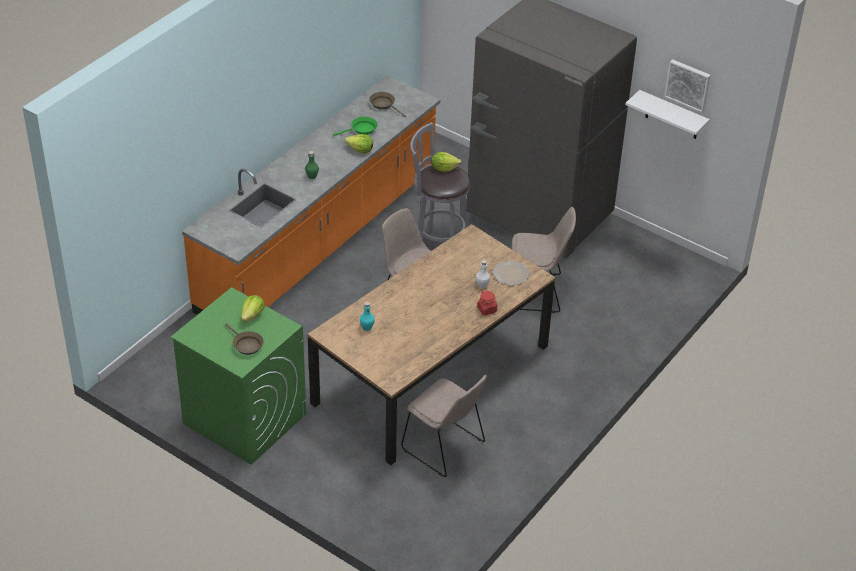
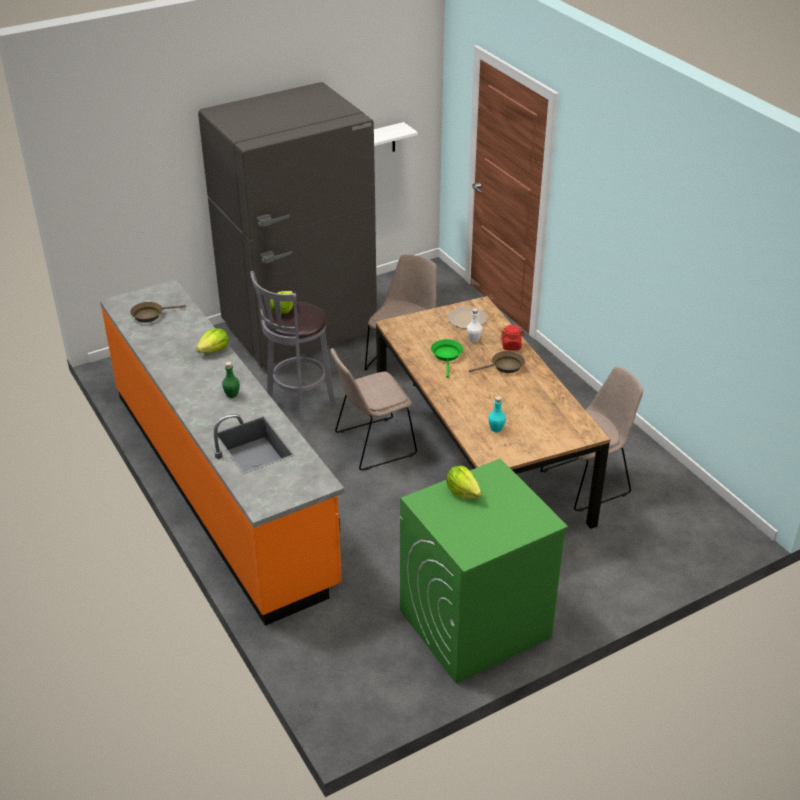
camera: 65 degrees left, 5 degrees down
(246, 345) = (511, 509): brown frying pan -> brown frying pan (504, 366)
(361, 129) = (179, 340): green frying pan -> green frying pan (447, 356)
(688, 84) = (378, 100): picture -> none

